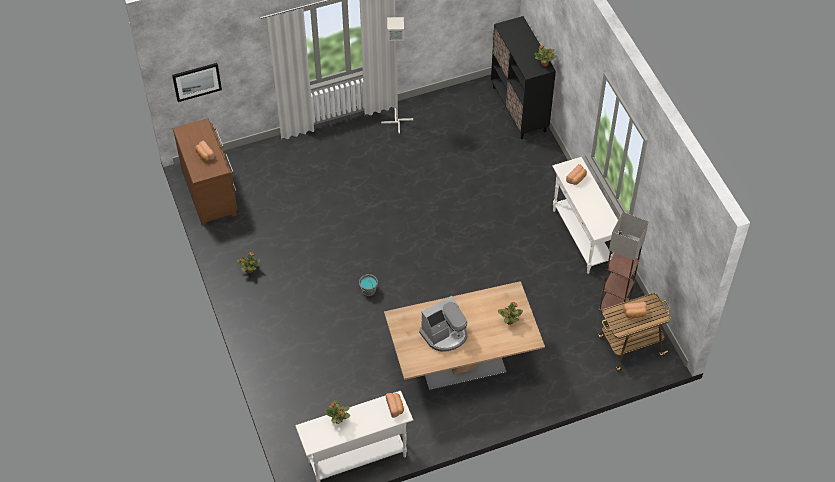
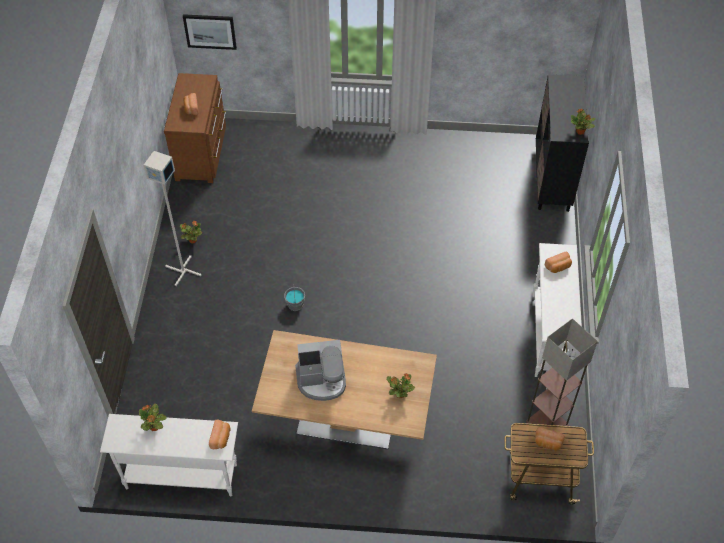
camera: 25 degrees right, 0 degrees up
(396, 121) = (419, 148): grey floor lamp -> grey floor lamp (182, 271)

